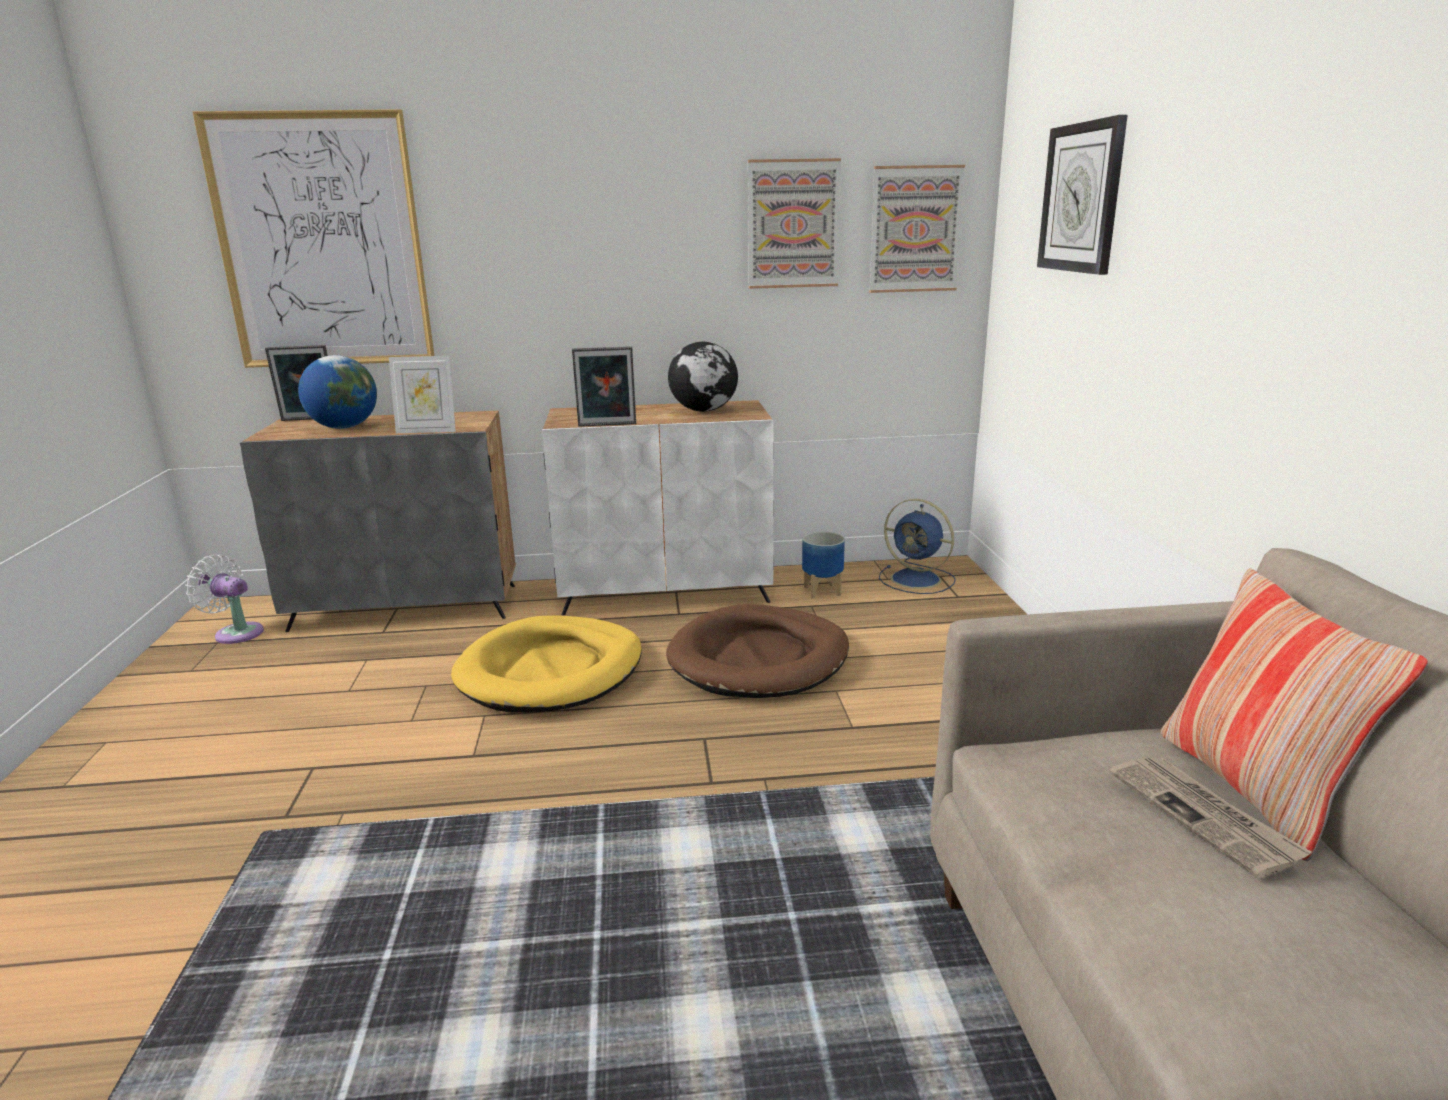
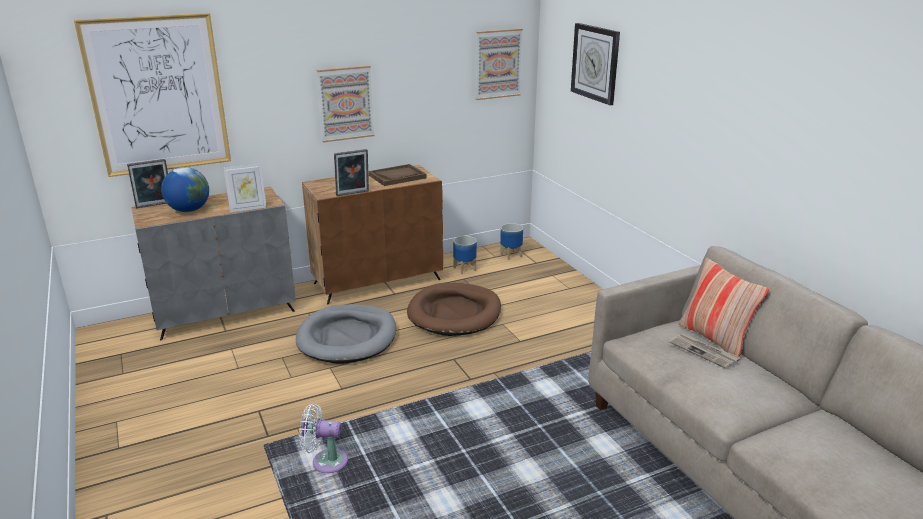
camera: 20 degrees left, 5 degrees up
(236, 633) = (127, 346): white fan -> white fan (326, 461)
(551, 671) = (347, 337): yellow dog bed -> grey dog bed
(666, 591) = (378, 281): white cabinet -> brown cabinet
(704, 411) = (397, 176): globe -> brown tray
(793, 224) = (435, 65): picture -> picture (345, 103)
(918, 580) = (511, 255): blue fan -> planter

